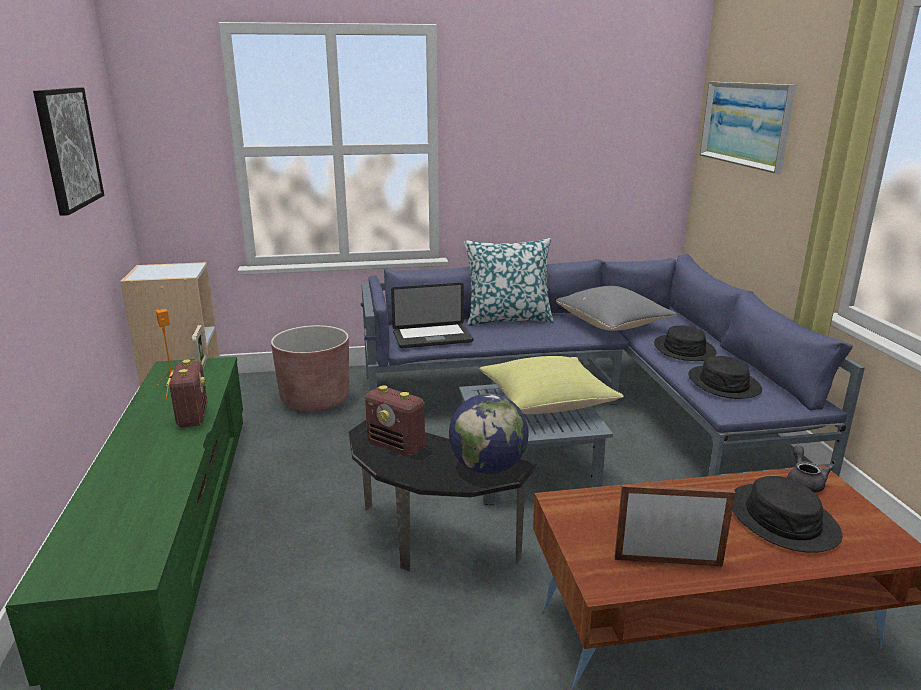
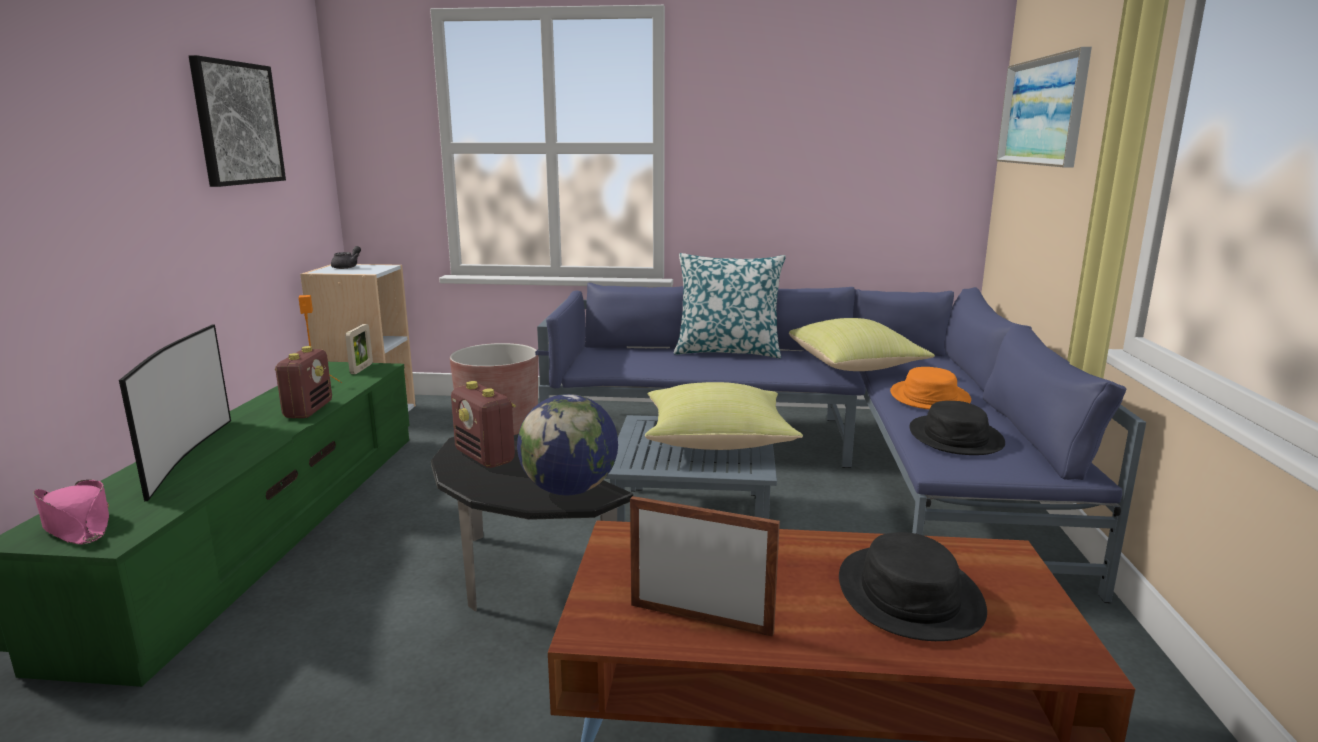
camera: 15 degrees right, 5 degrees down
(85, 563) = (77, 524): none -> pink hat
(119, 479) = (184, 456): none -> television
(432, 337) = (623, 362): laptop -> none
(613, 326) = (856, 367): grey pillow -> yellow pillow
(684, 349) = (929, 397): black hat -> orange hat
(804, 482) = (979, 556): grey teapot -> grey teapot (347, 267)

